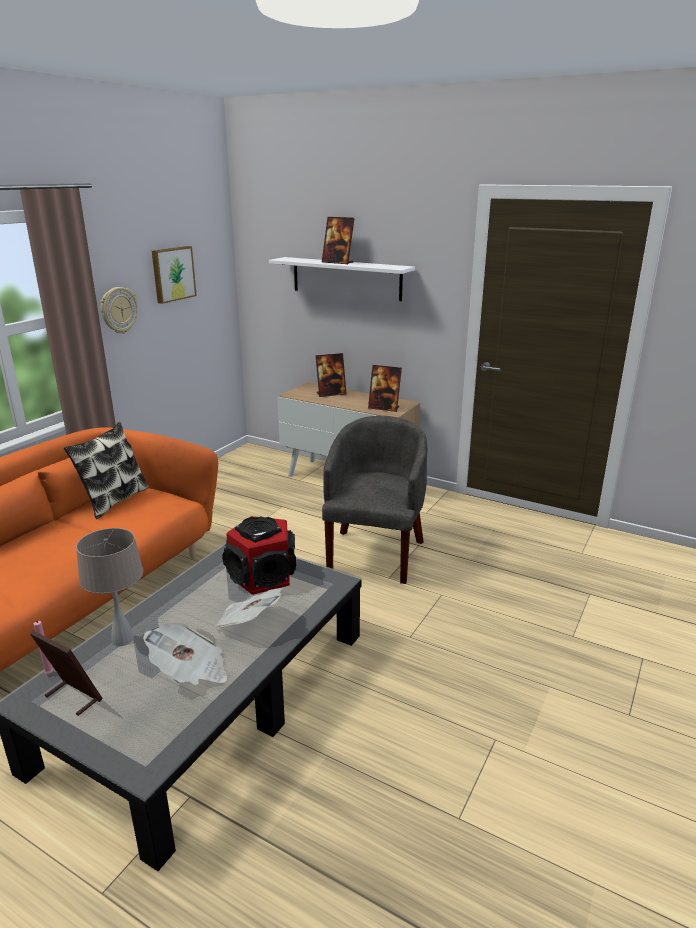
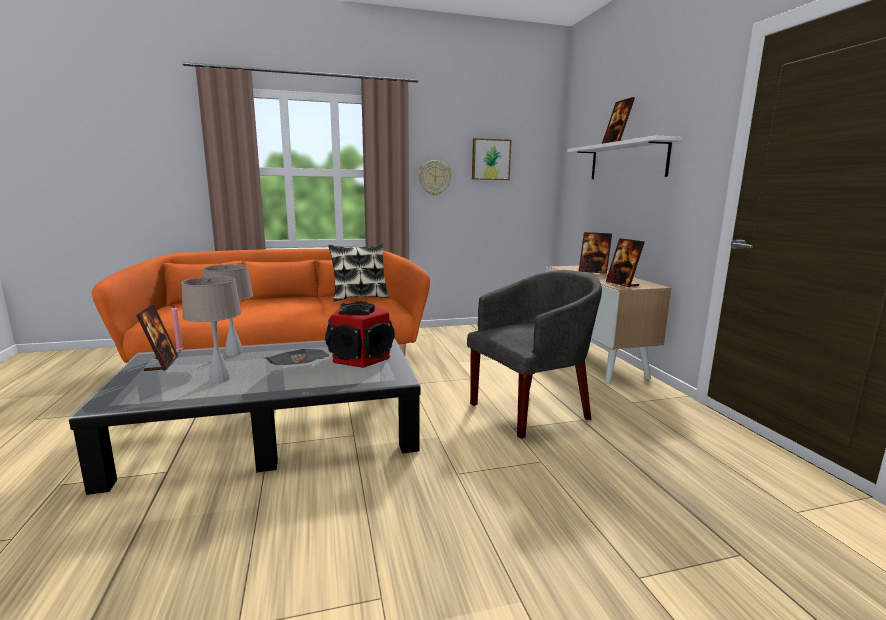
camera: 45 degrees right, 10 degrees down
(190, 671) = (220, 379): newspaper -> beige table lamp

